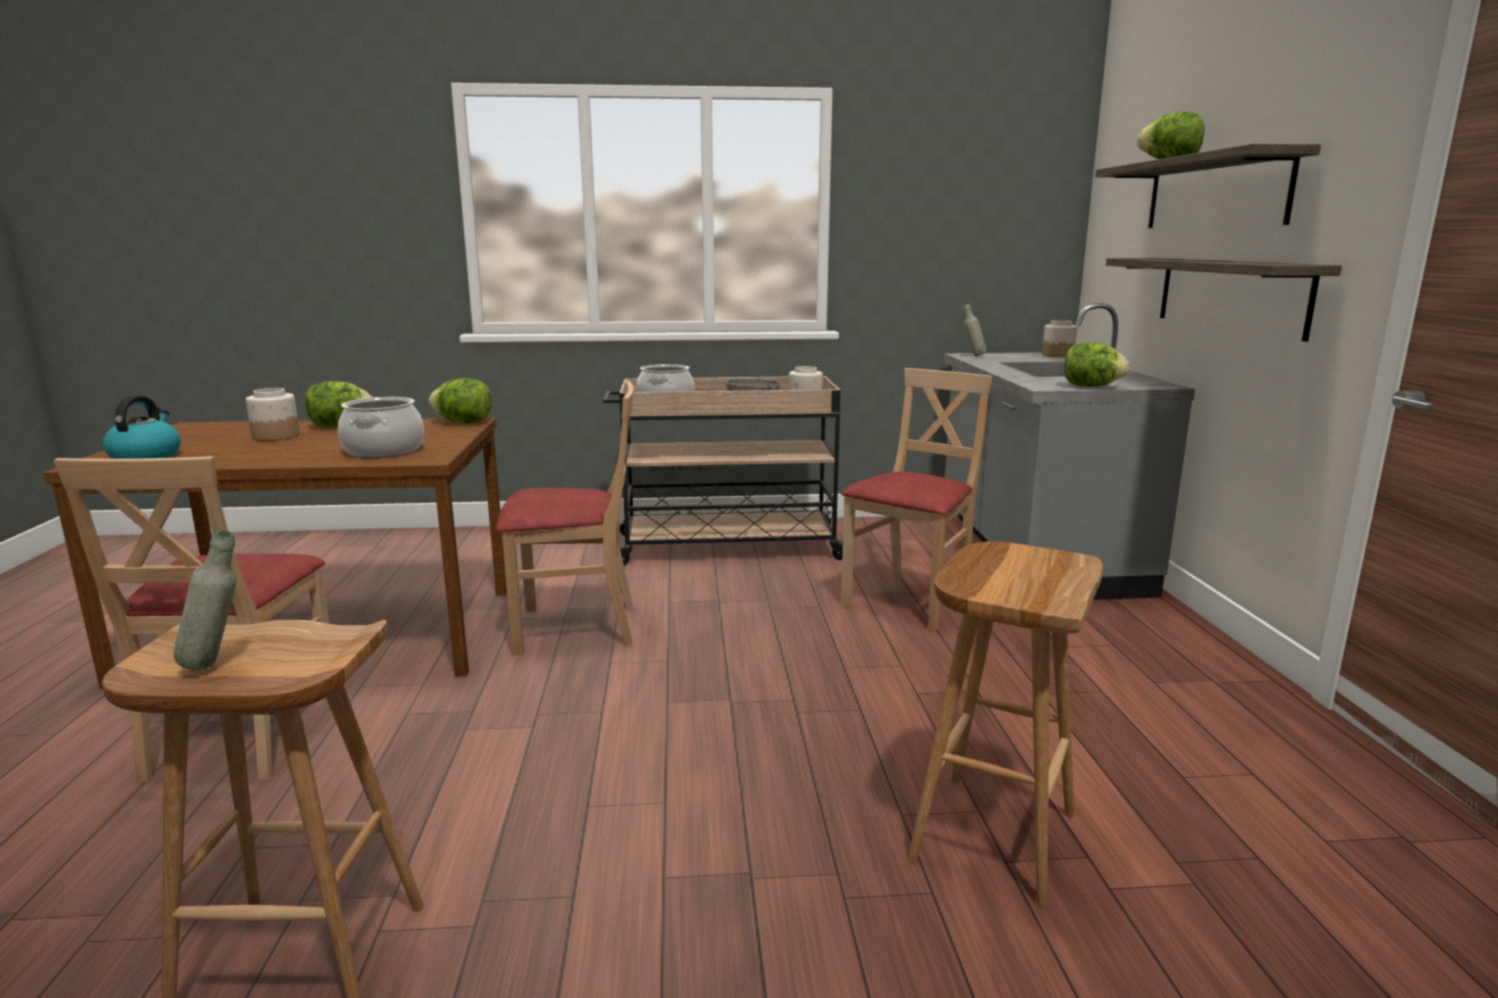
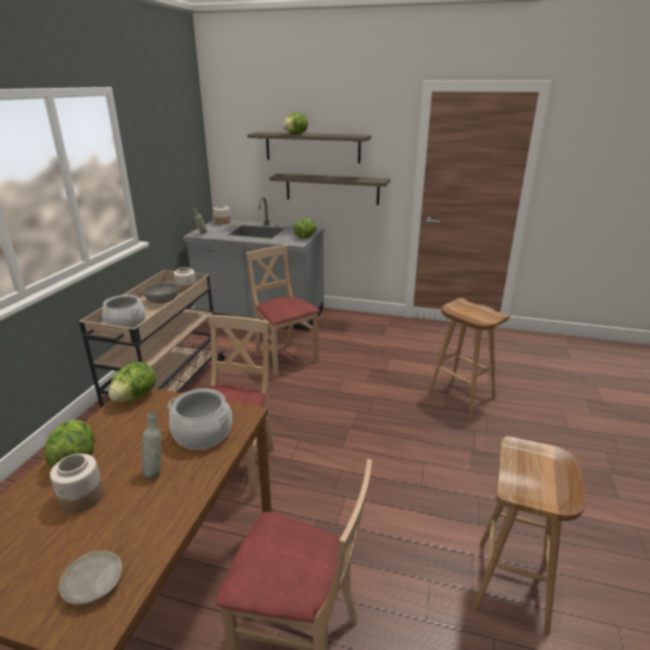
camera: 70 degrees left, 10 degrees up
(146, 456) = (93, 584): kettle -> beige plate
(217, 665) = (550, 482): grey bottle -> grey bottle (155, 471)

